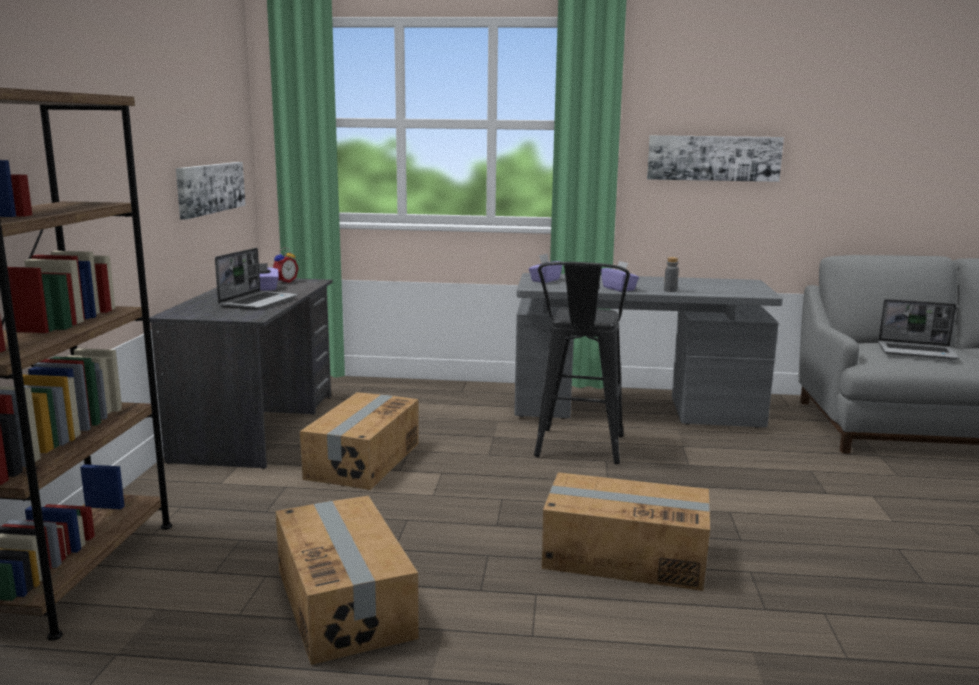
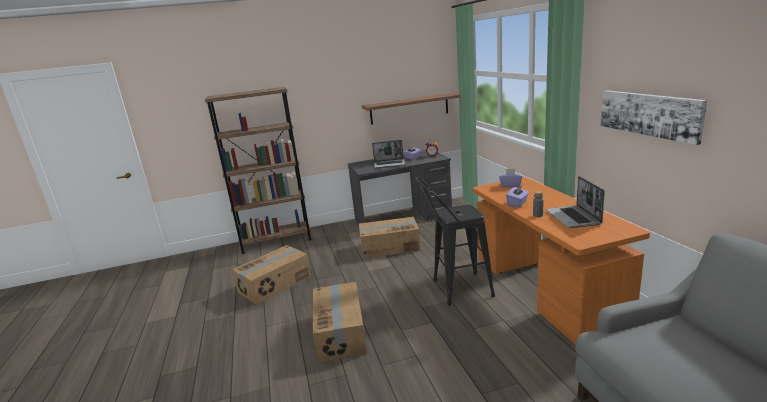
camera: 70 degrees right, 5 degrees up
(210, 188) = (409, 108): picture -> shelf
(636, 412) = (544, 291): grey desk -> orange desk
(917, 352) = (680, 359): laptop -> laptop (573, 218)

